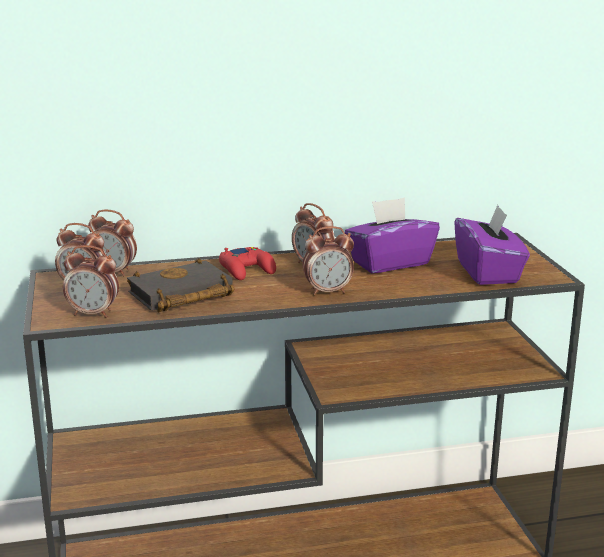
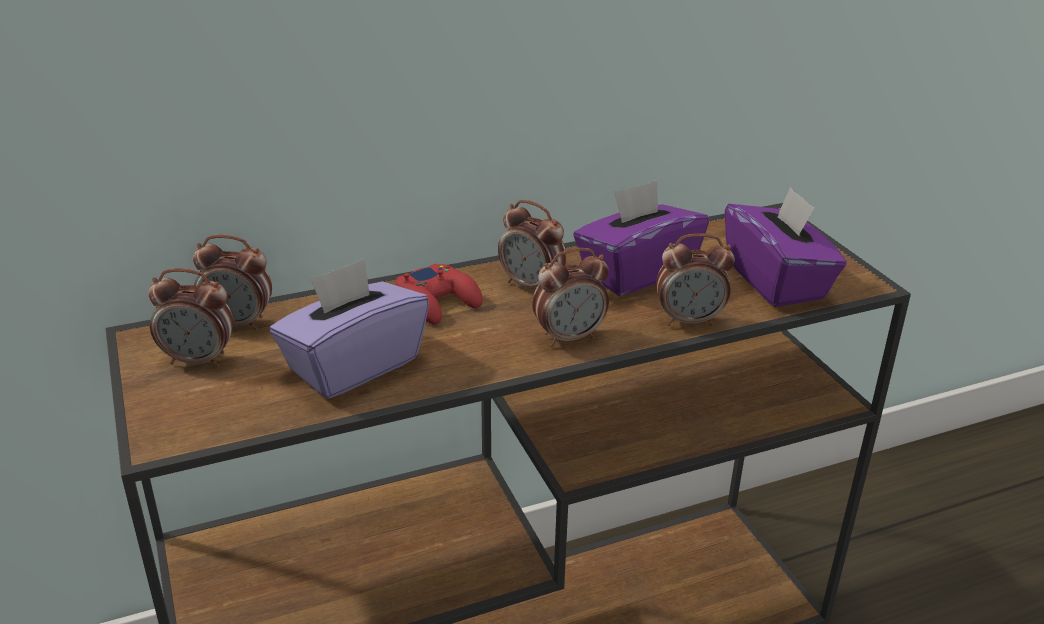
camera: 10 degrees left, 10 degrees up
(93, 313) = (227, 416): alarm clock -> alarm clock (689, 321)
(180, 296) = (353, 365): black book -> purple tissue box

